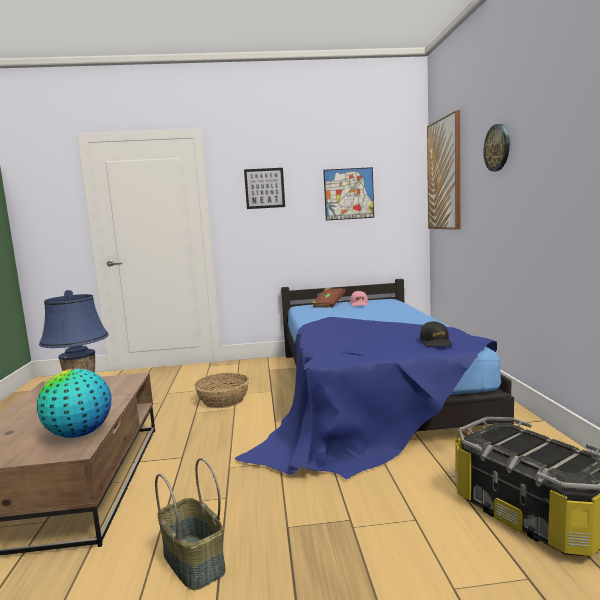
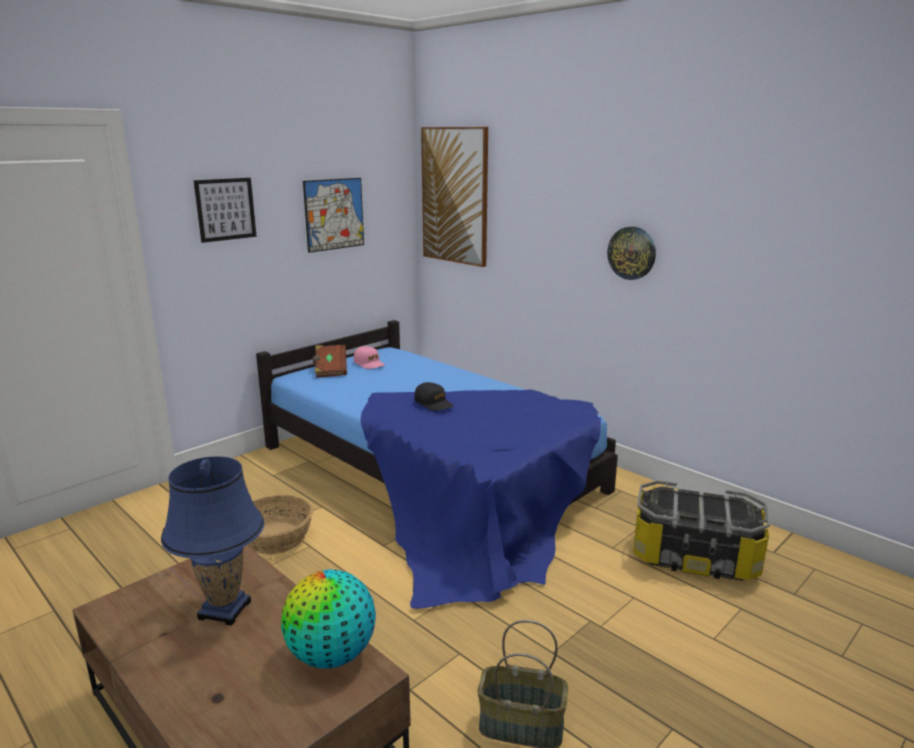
camera: 40 degrees left, 10 degrees up
(436, 342) = (552, 416): black cap -> black cap (433, 403)
(497, 148) = (556, 190): wall clock -> wall clock (632, 253)

